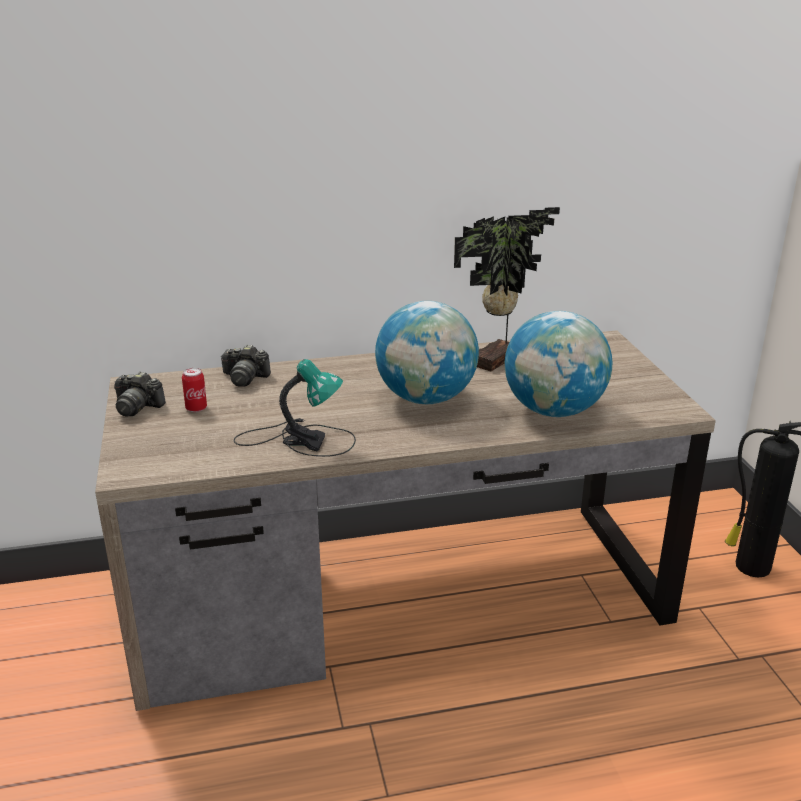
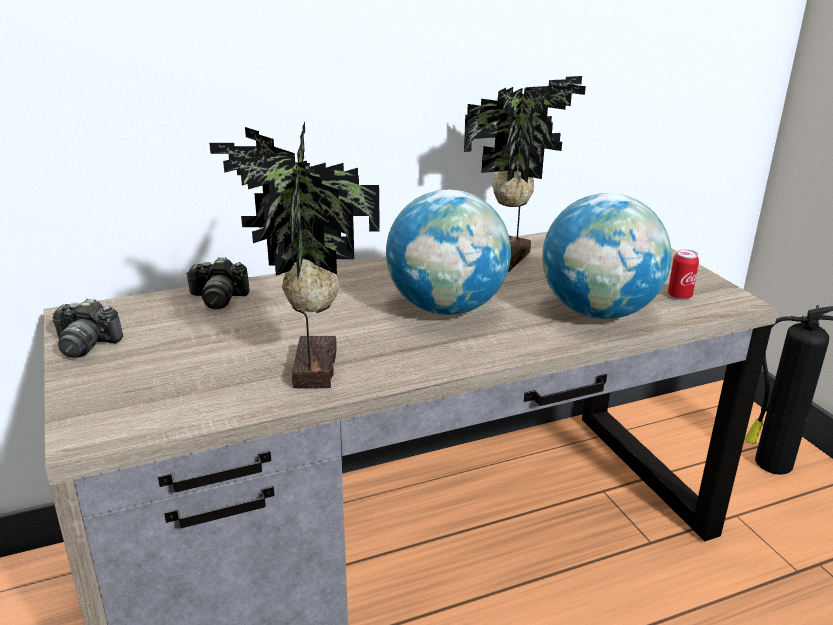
camera: 10 degrees left, 0 degrees up
(196, 408) = (165, 340): can -> can (679, 296)
(300, 439) = (309, 370): table lamp -> potted plant

